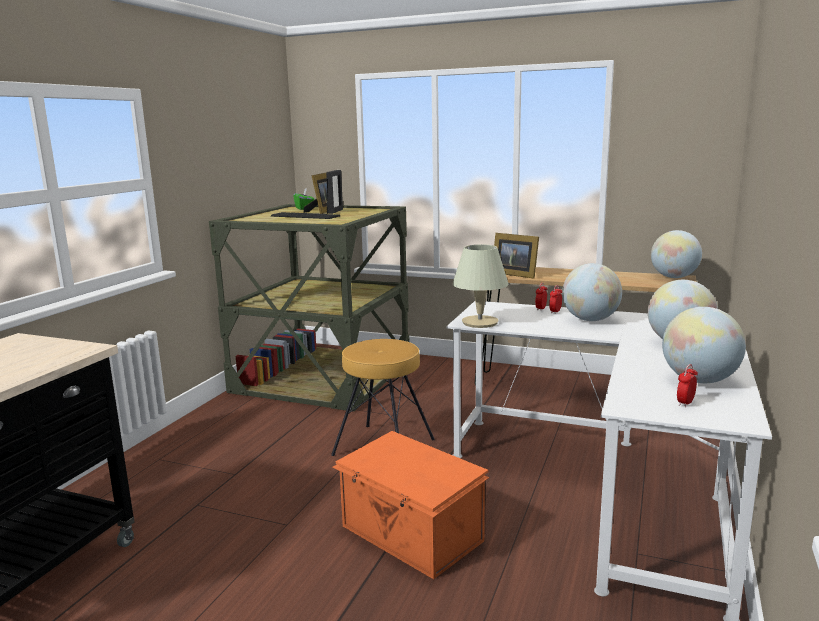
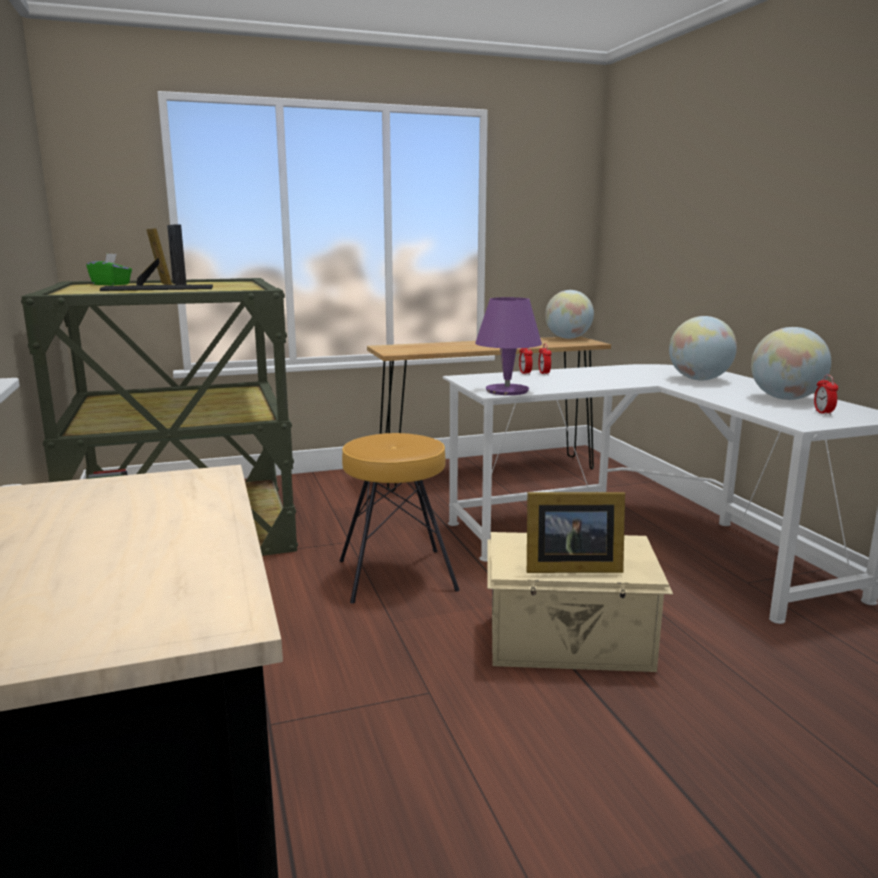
camera: 40 degrees left, 0 degrees up
(411, 535) = (570, 643): orange storage box -> beige storage box
(480, 323) = (507, 391): beige table lamp -> purple table lamp
(514, 274) = (426, 349): picture frame -> picture frame (569, 567)
(590, 320) = (590, 375): globe -> none

